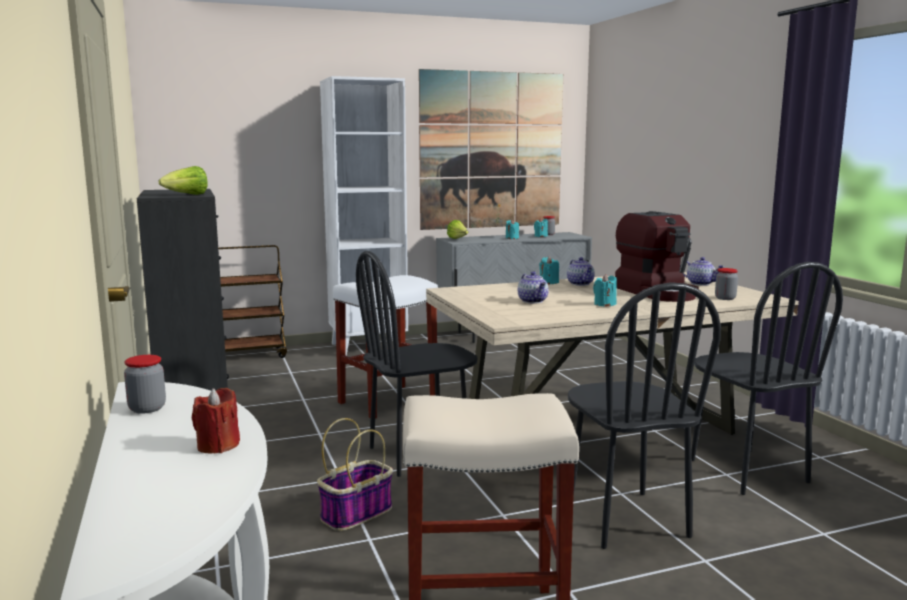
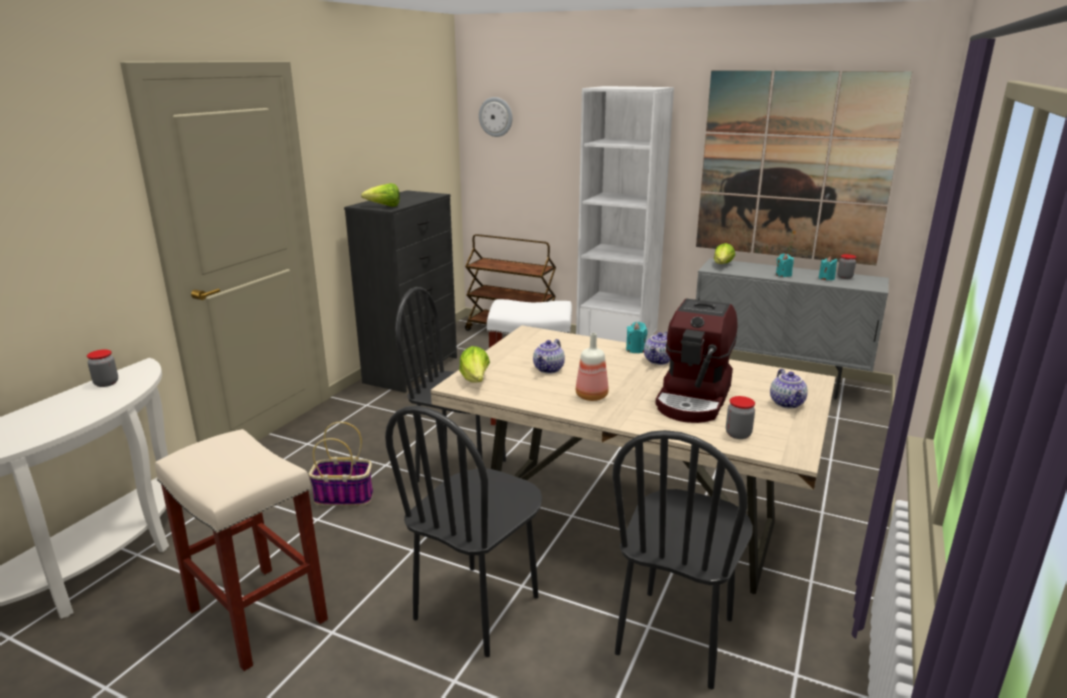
camera: 45 degrees right, 10 degrees up
(189, 114) = (496, 117): none -> wall clock
(218, 446) = (56, 424): red candle -> none
(508, 317) = (475, 381): none -> lettuce
(604, 304) = (592, 396): turquoise candle -> bottle

